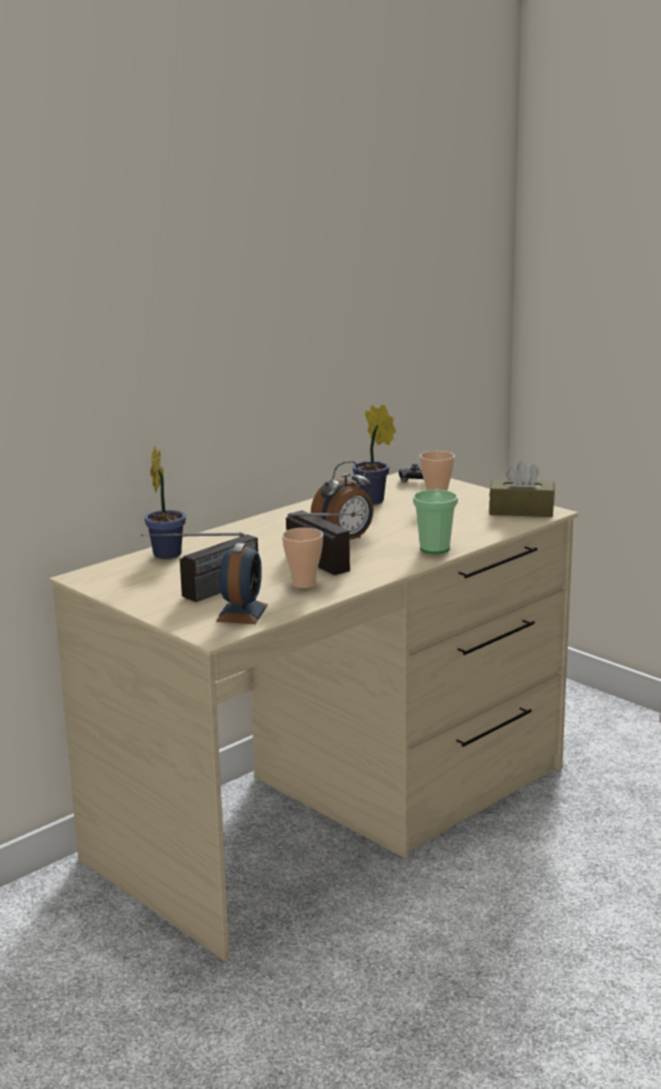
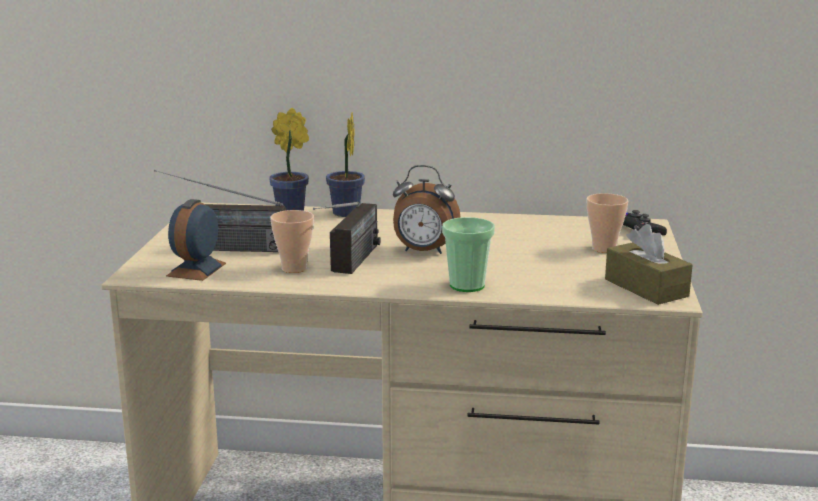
camera: 50 degrees right, 0 degrees up
(242, 613) = (196, 269): alarm clock -> alarm clock turned 135 degrees clockwise
(373, 502) = (542, 233): potted plant -> potted plant (345, 214)

